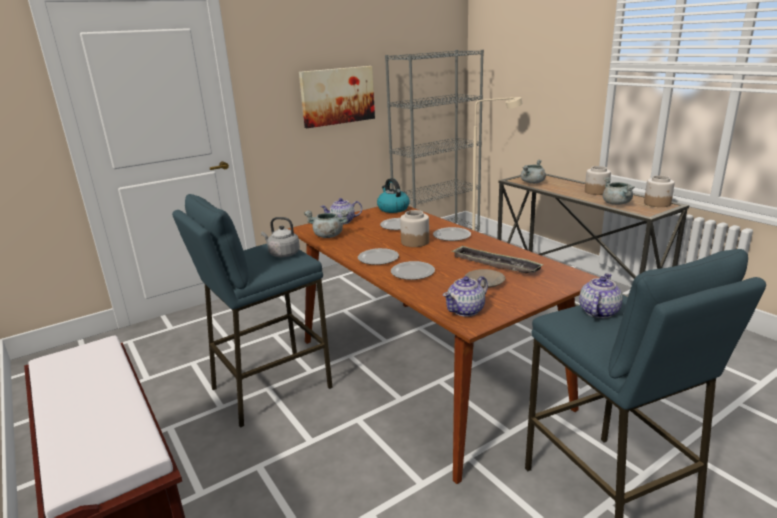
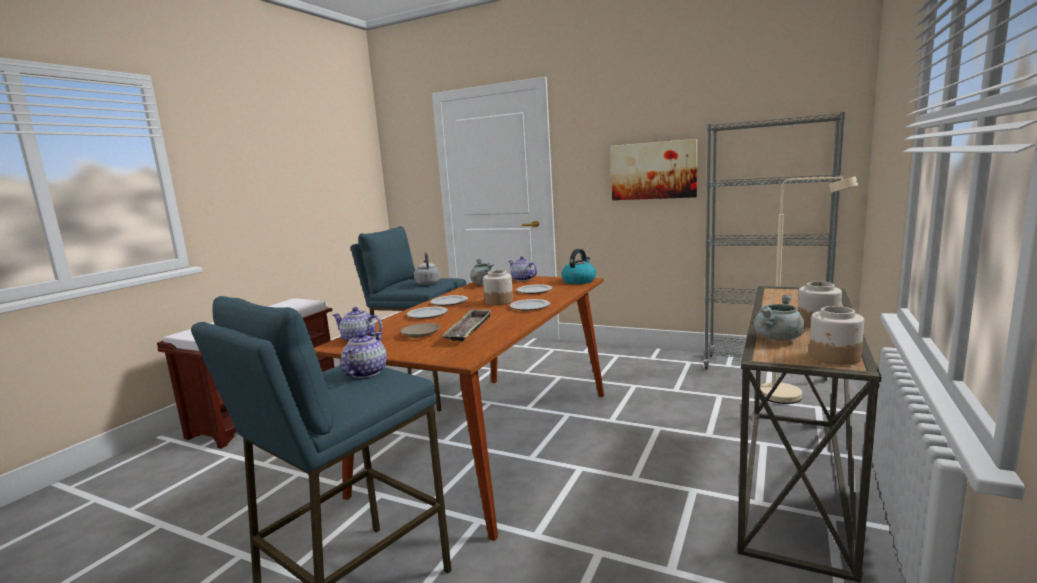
camera: 60 degrees right, 10 degrees down
(532, 182) = (781, 296): grey cooking pot -> none
(598, 312) = (365, 373): teapot -> teapot turned 75 degrees counterclockwise

